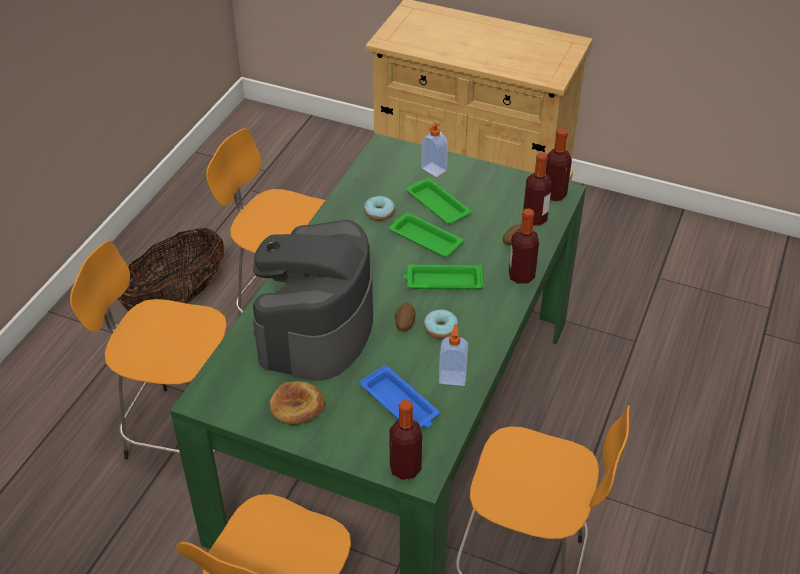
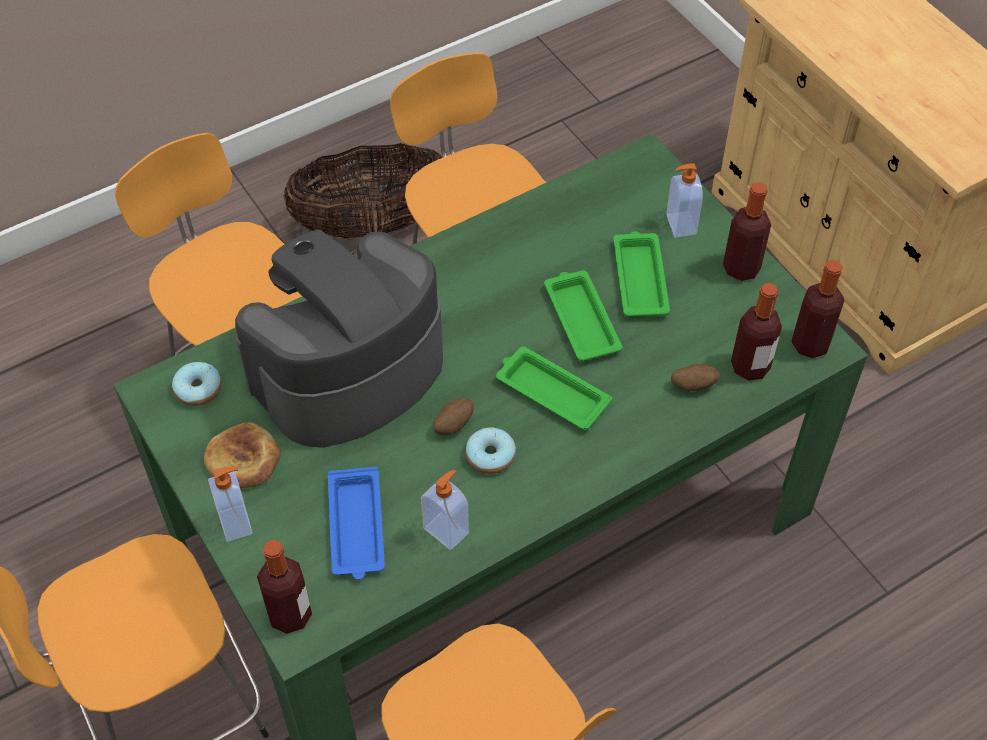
camera: 35 degrees right, 10 degrees up
(326, 440) = (237, 522): none -> soap dispenser
(379, 213) = (557, 253): donut -> donut (198, 389)
(521, 276) = (657, 440): bottle -> bottle (741, 268)

